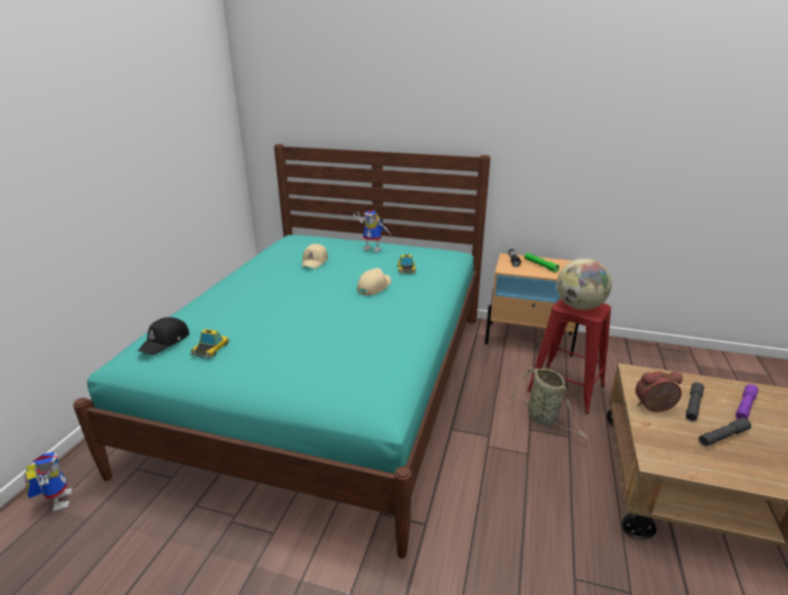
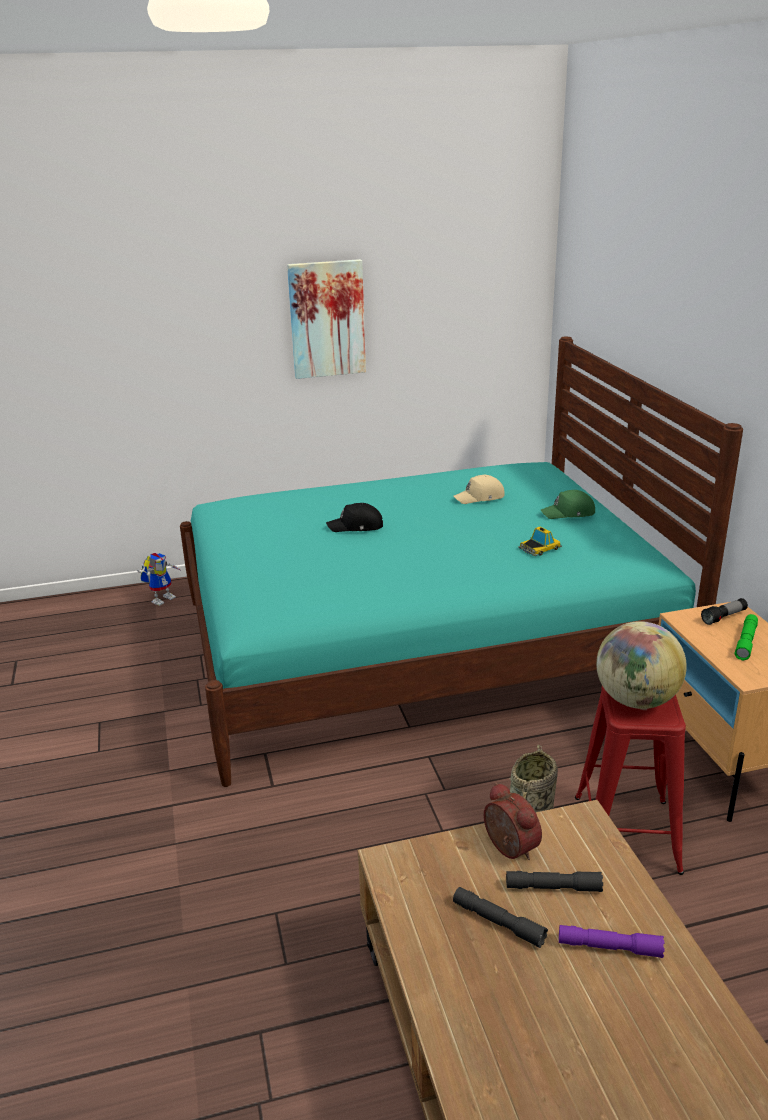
camera: 60 degrees right, 0 degrees up
(112, 156) = (327, 319): none -> picture
(165, 342) = (248, 504): black cap -> black cap (356, 527)
(210, 348) = (257, 523): toy car -> none
(374, 249) = (568, 513): toy robot -> green cap
(374, 287) = (462, 546): beige cap -> none

